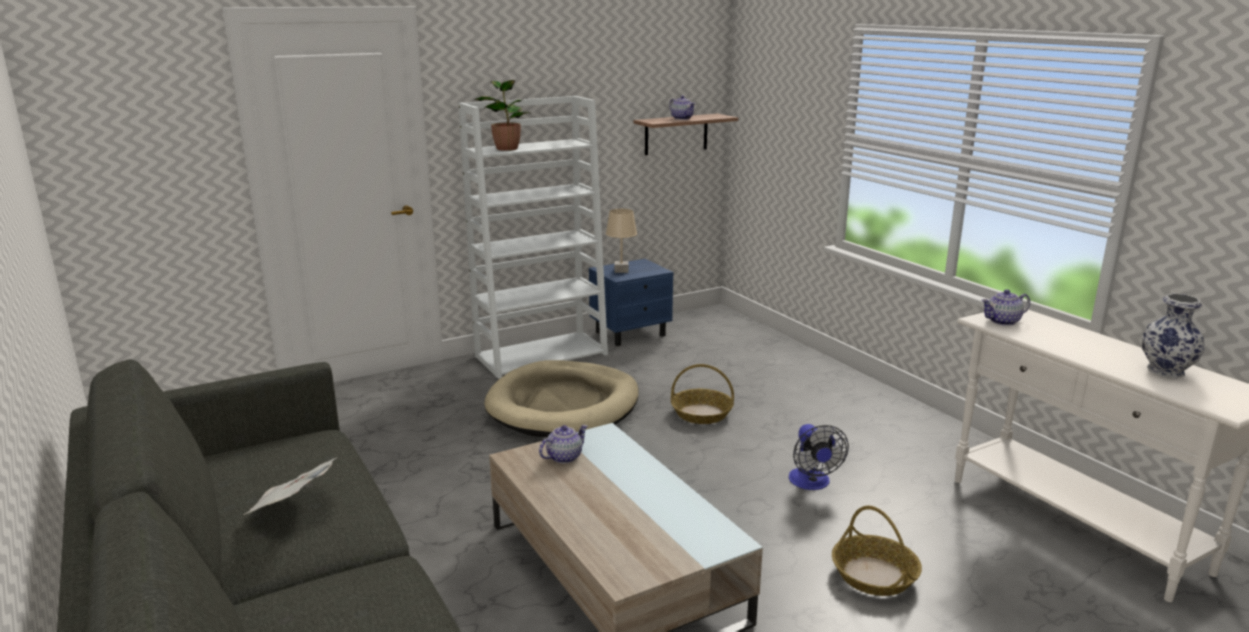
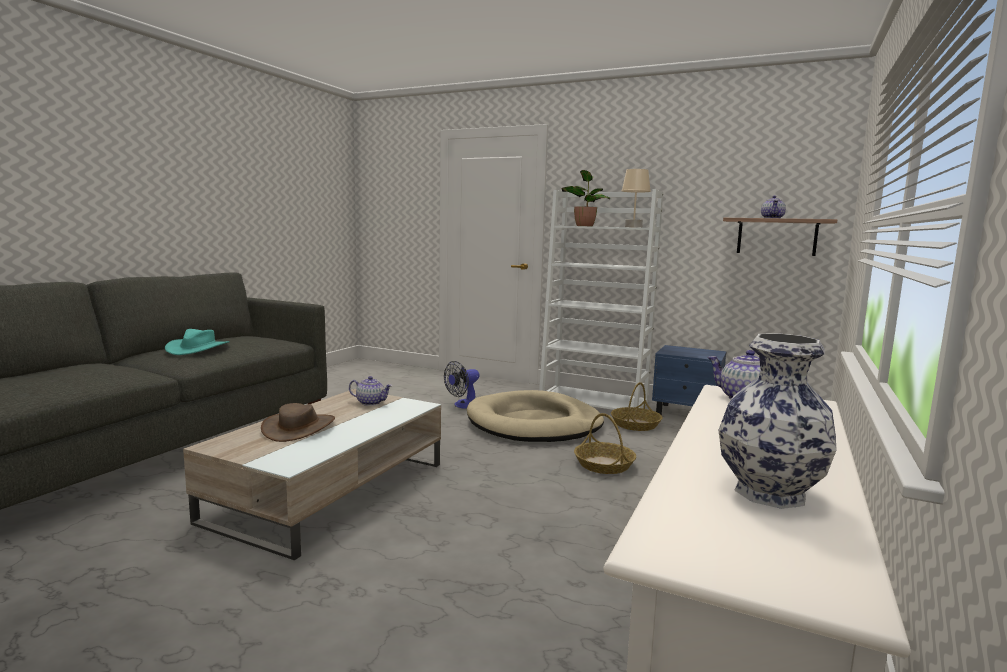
camera: 55 degrees right, 10 degrees down
(293, 507) = (198, 348): newspaper -> turquoise hat
(613, 516) = (299, 428): none -> brown hat
(621, 271) = (681, 350): beige table lamp -> beige table lamp (633, 227)
(811, 483) = (556, 536): fan -> fan (463, 405)
(874, 575) = (422, 605): basket -> basket (635, 425)

